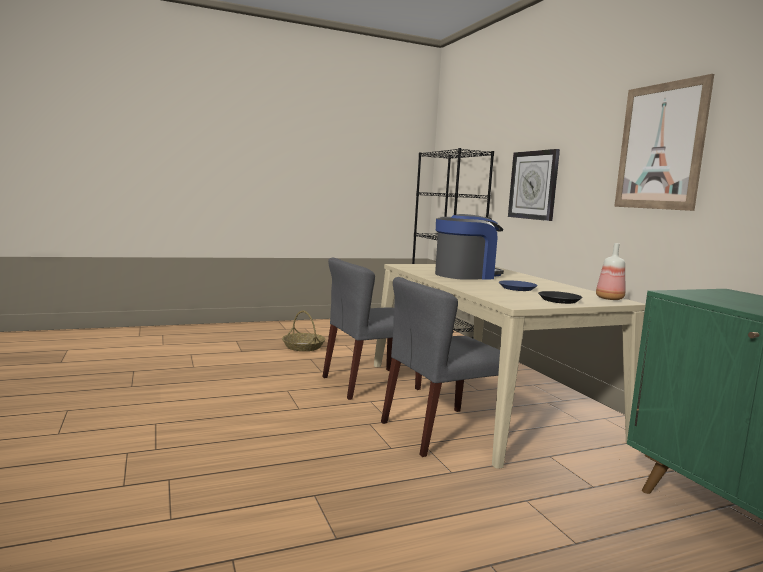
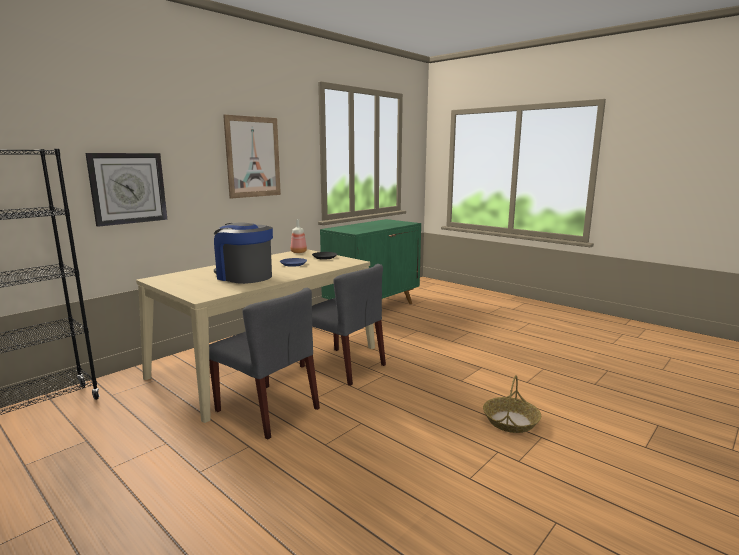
camera: 115 degrees left, 5 degrees up
(303, 347) = (135, 500): basket -> basket (510, 421)

